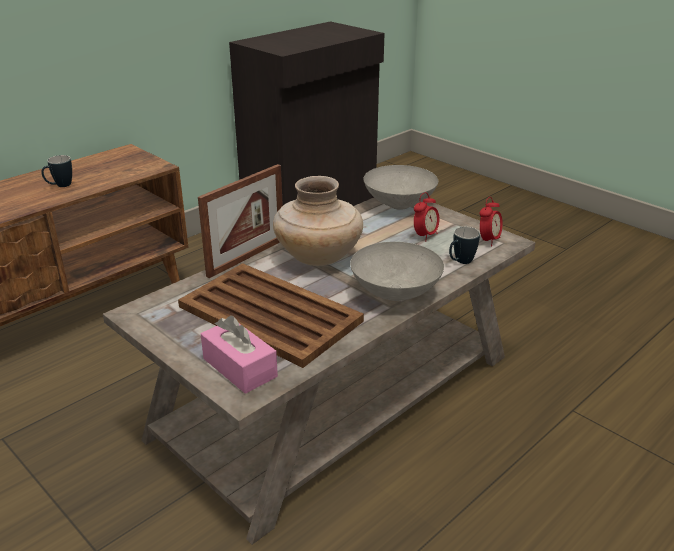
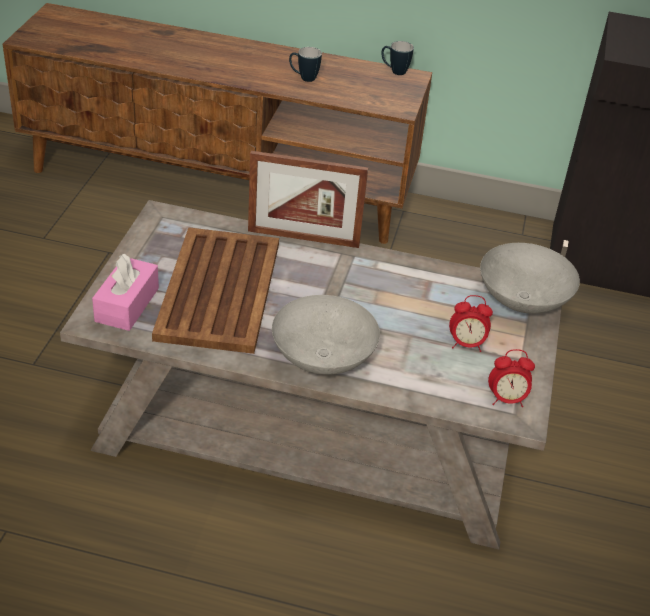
camera: 55 degrees right, 10 degrees up
(318, 257) = (346, 283): beige vase -> none
(460, 262) = (432, 389): mug -> mug (394, 71)

